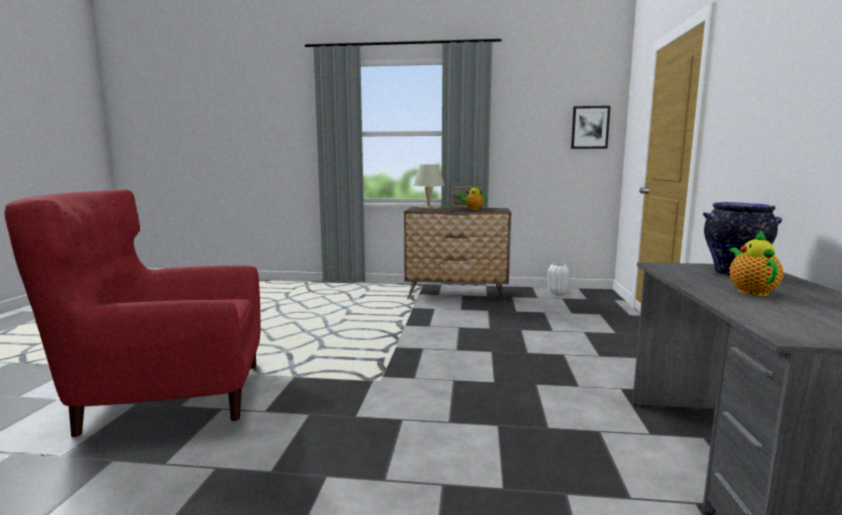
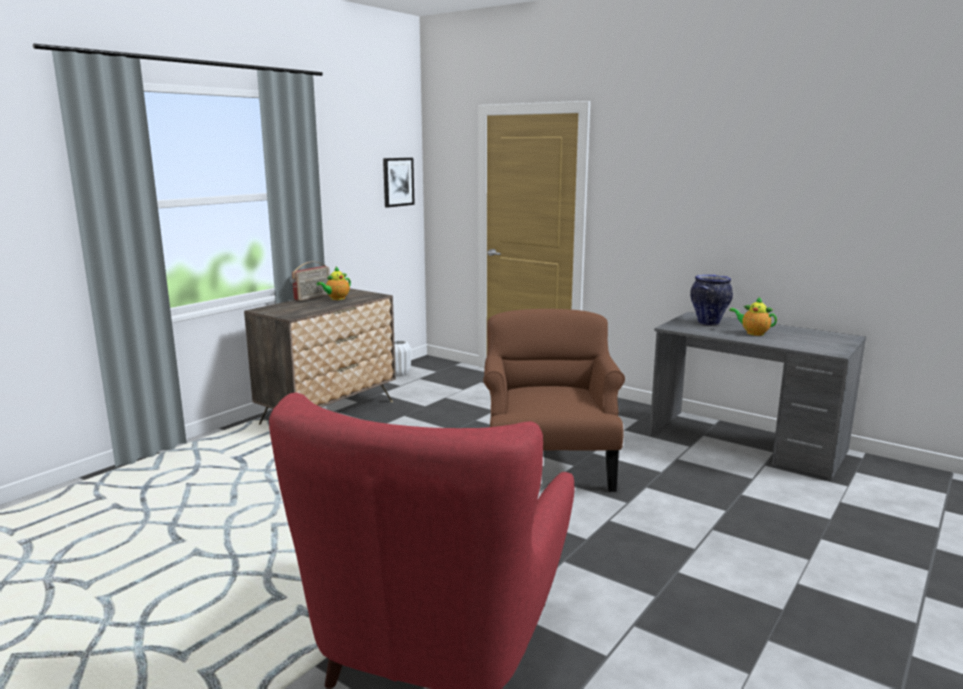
camera: 60 degrees left, 5 degrees up
(429, 208) = (285, 308): beige table lamp -> none
(478, 372) = (548, 465): none -> brown armchair

